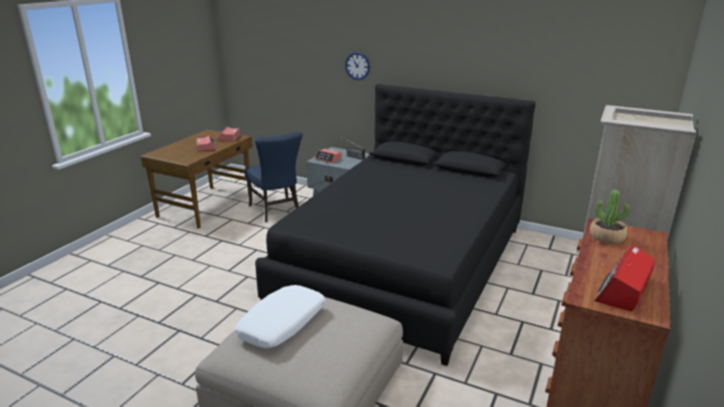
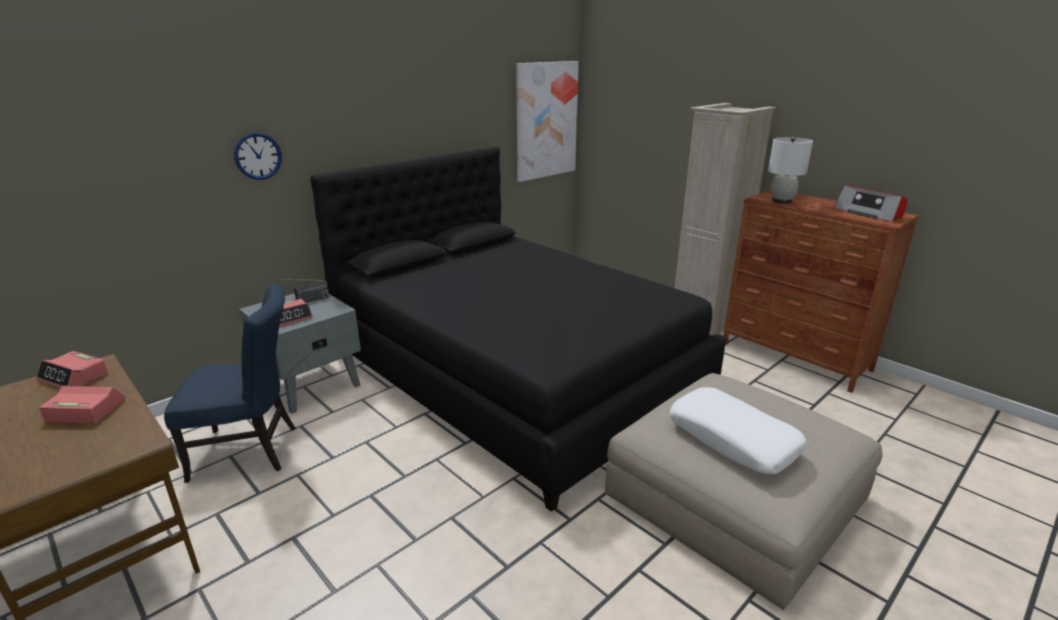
camera: 70 degrees left, 0 degrees up
(607, 237) = (781, 201): potted plant -> white table lamp
(619, 92) = (546, 120): none -> picture

